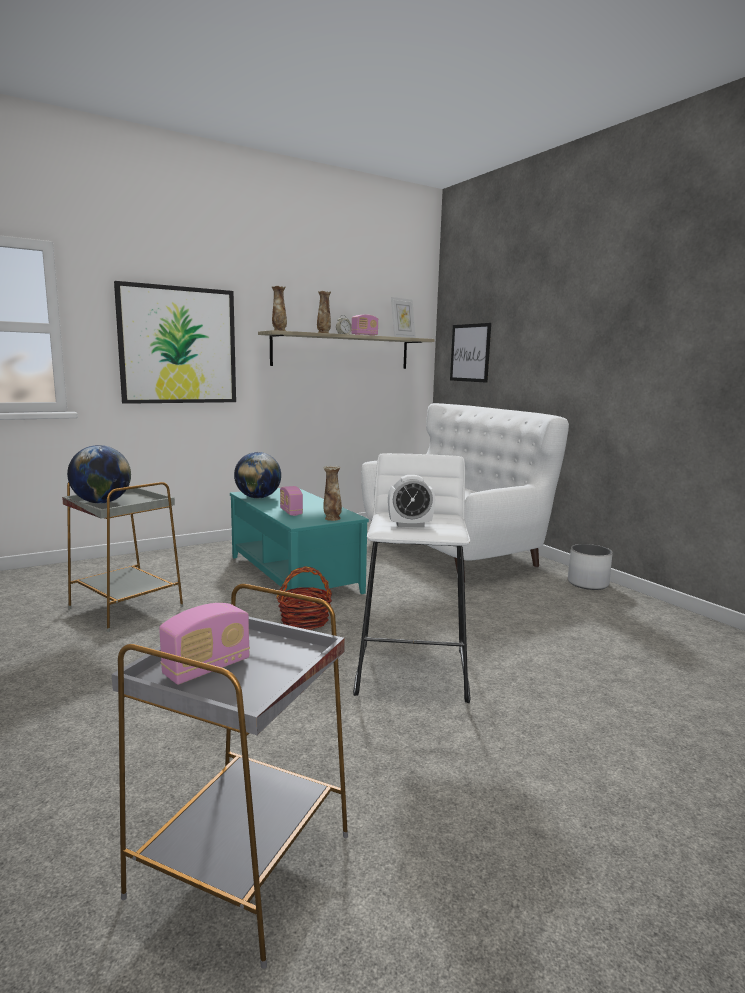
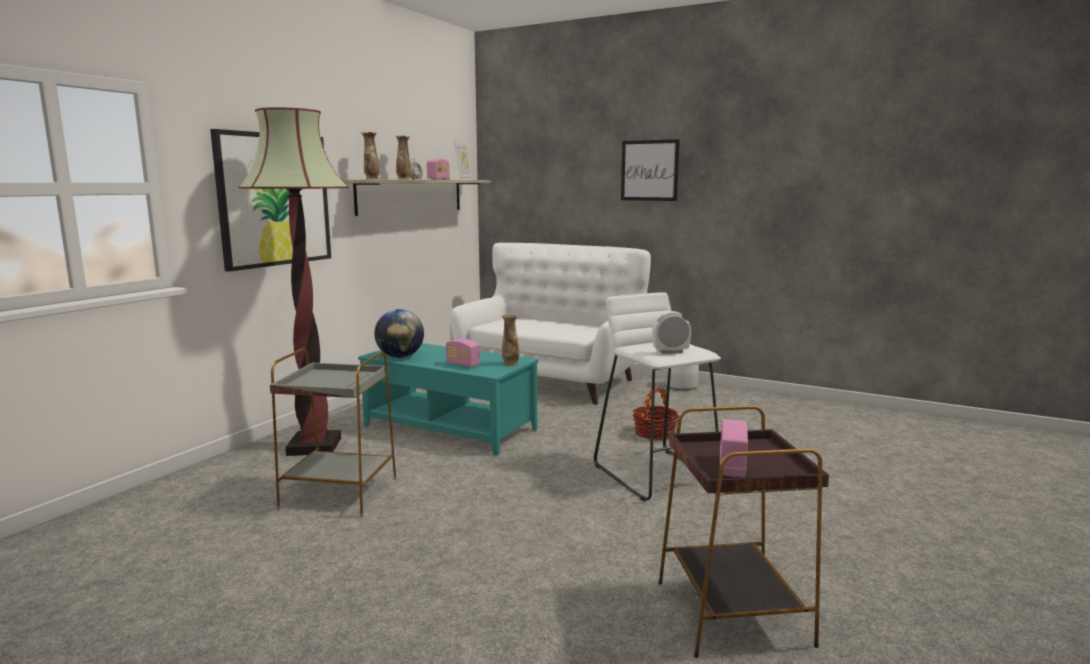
camera: 30 degrees left, 0 degrees up
(102, 502) = (314, 383): globe -> none
(173, 565) = (314, 446): none -> floor lamp
(244, 864) = (733, 611): grey side table -> brown side table
(305, 621) = (524, 461): basket -> basket (654, 433)
(410, 525) = (670, 352): alarm clock -> alarm clock turned 150 degrees counterclockwise
(470, 353) = (525, 193): picture -> picture (649, 170)

